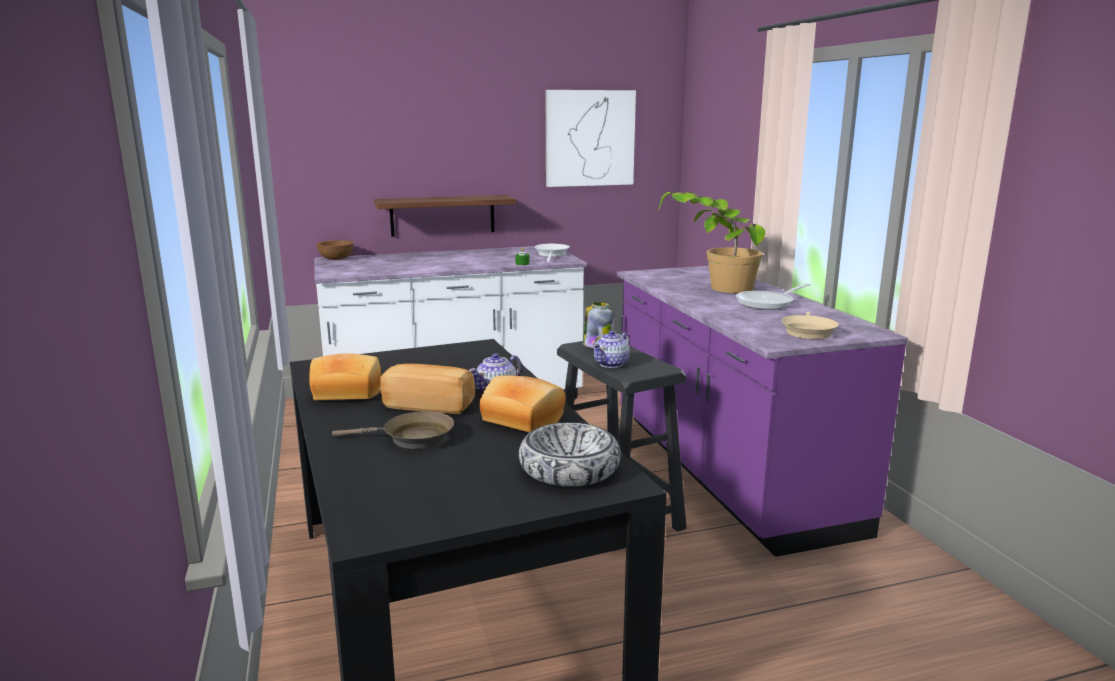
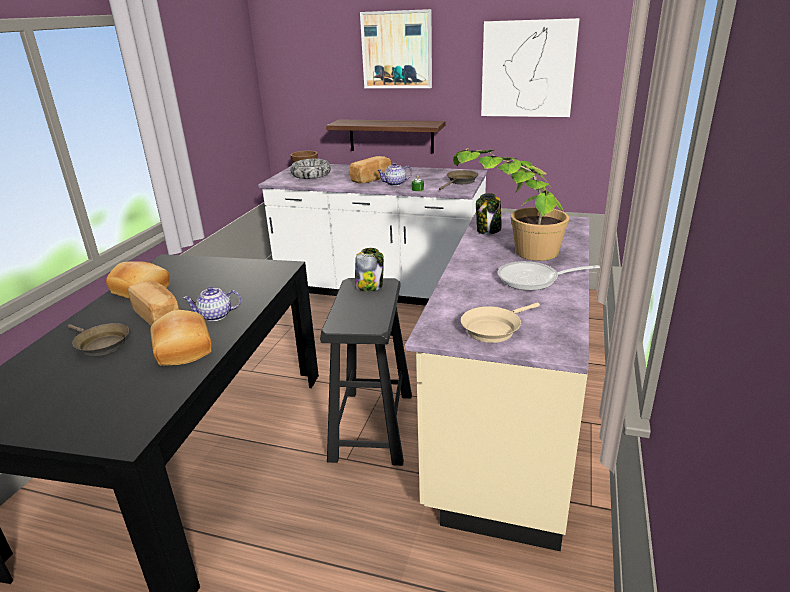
camera: 35 degrees right, 10 degrees up
(449, 117) = (397, 50): none -> picture
(451, 261) = (372, 179): none -> bread
(552, 255) = (460, 182): white frying pan -> brown frying pan
(569, 468) = (124, 409): bowl -> bowl (311, 175)
(611, 364) = (346, 309): teapot -> teapot (395, 184)
(661, 281) = (488, 230): none -> jar
(725, 470) = (506, 421): purple counter -> beige counter

